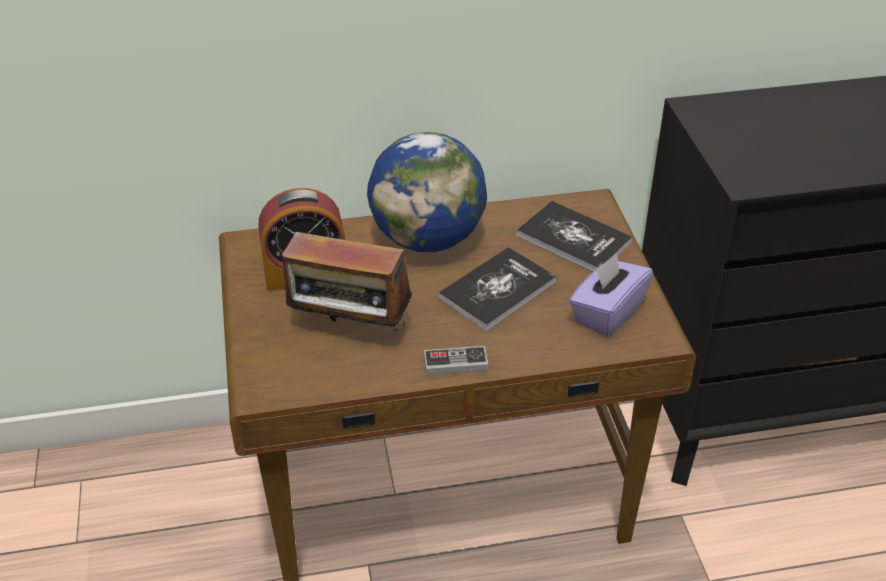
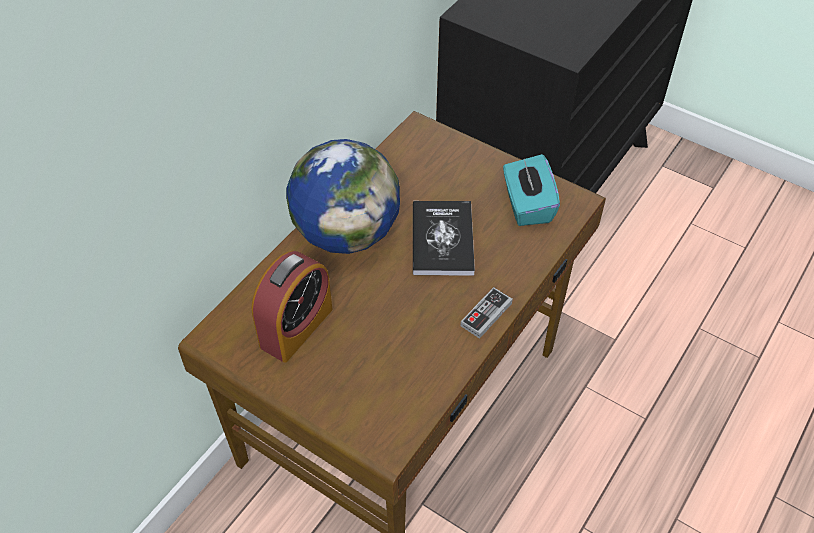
camera: 45 degrees left, 10 degrees up
(350, 329) = (386, 345): radio -> none
(573, 239) = (440, 165): book -> none
(607, 313) = (527, 205): purple tissue box -> turquoise tissue box

